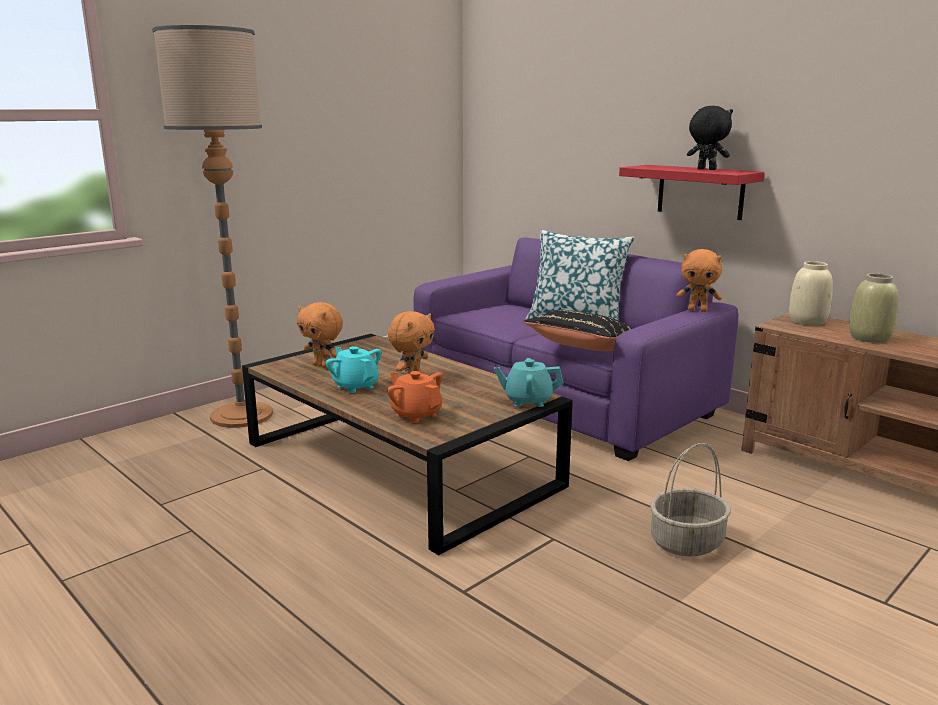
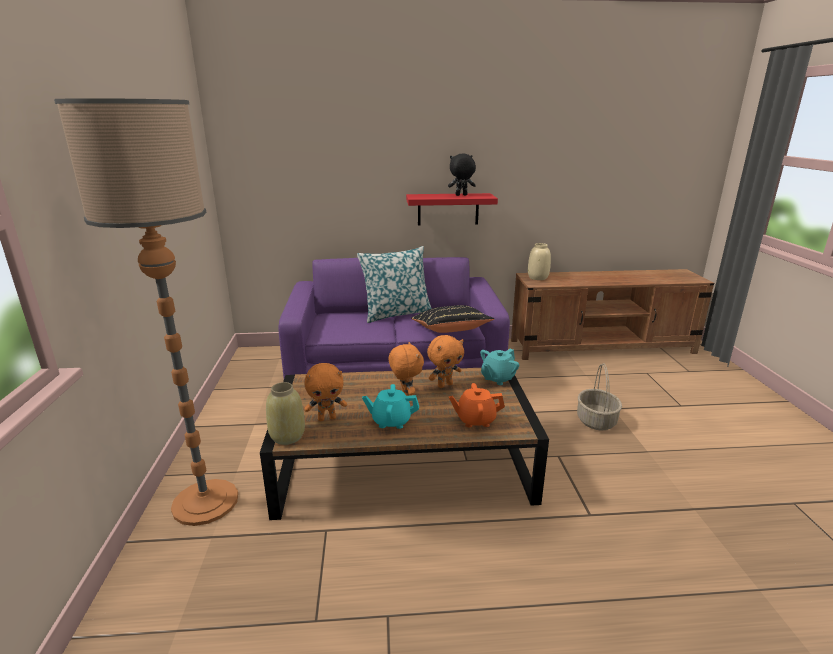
camera: 50 degrees left, 5 degrees up
(697, 310) = (480, 285): orange plush toy -> orange plush toy (445, 385)
(868, 338) = (576, 279): beige vase -> beige vase (287, 436)

